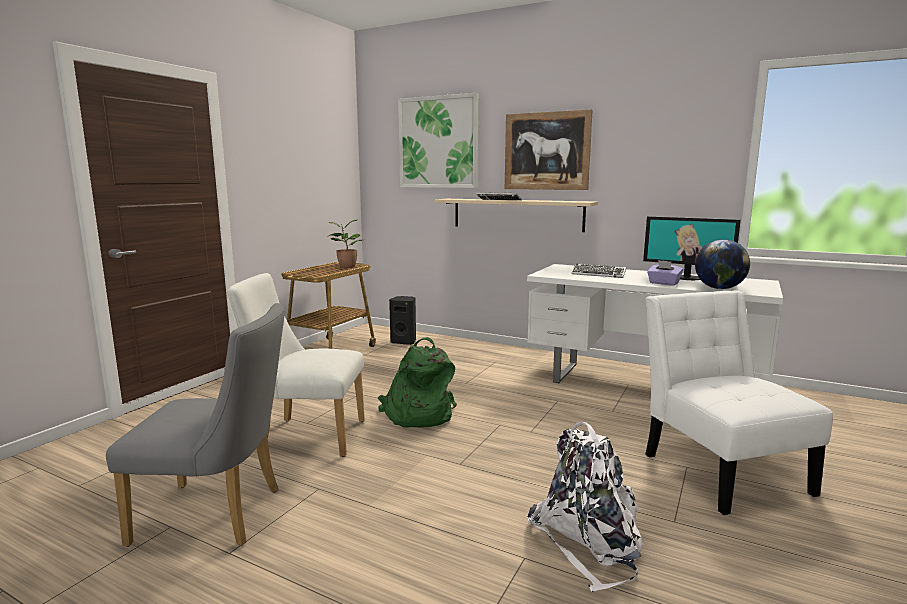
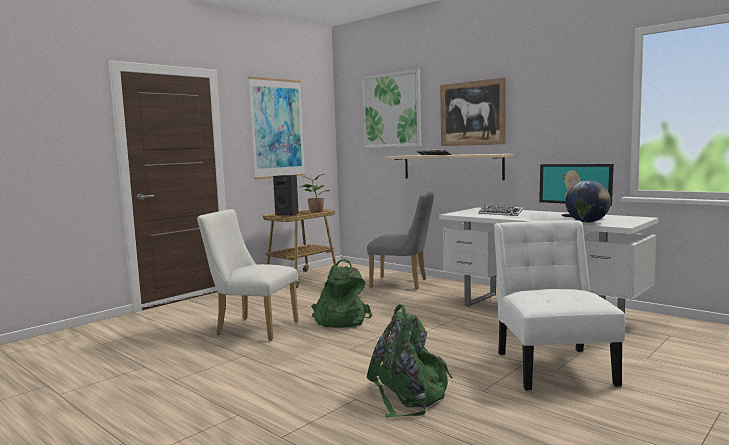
camera: 15 degrees right, 5 degrees down
(219, 515) = (176, 363): grey chair -> grey chair (403, 283)
(294, 159) = (277, 128): none -> picture
(404, 342) = (363, 275): black speaker -> black speaker (287, 215)
(589, 541) = (408, 395): white backpack -> green backpack
(663, 283) = (545, 219): purple tissue box -> none

